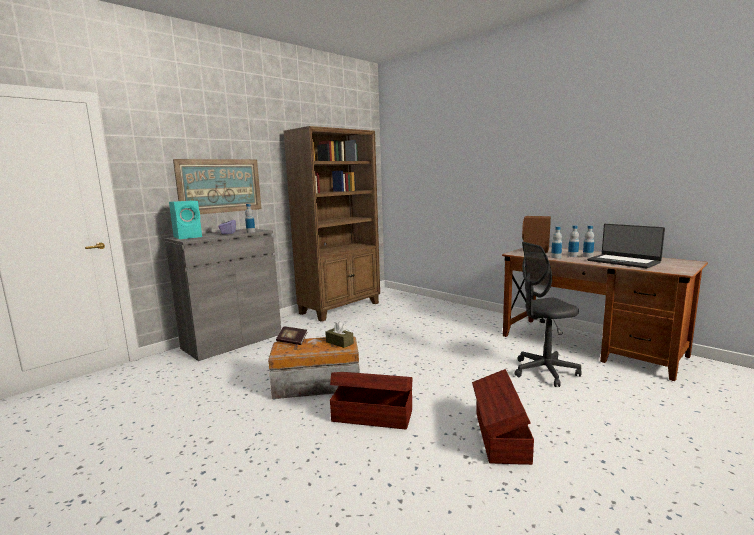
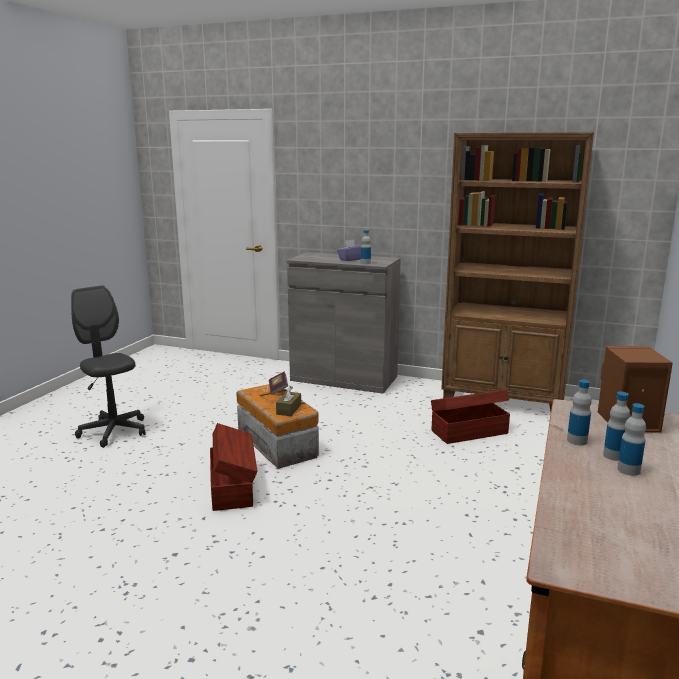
camera: 65 degrees right, 5 degrees up
(189, 237) = (315, 255): turquoise speaker -> none
(220, 186) = (373, 203): picture -> none
(500, 437) = (219, 573): brown storage box -> brown storage box (468, 431)
(544, 372) = (428, 600): grey office chair -> grey office chair (113, 431)
(623, 261) = (612, 506): laptop -> none

